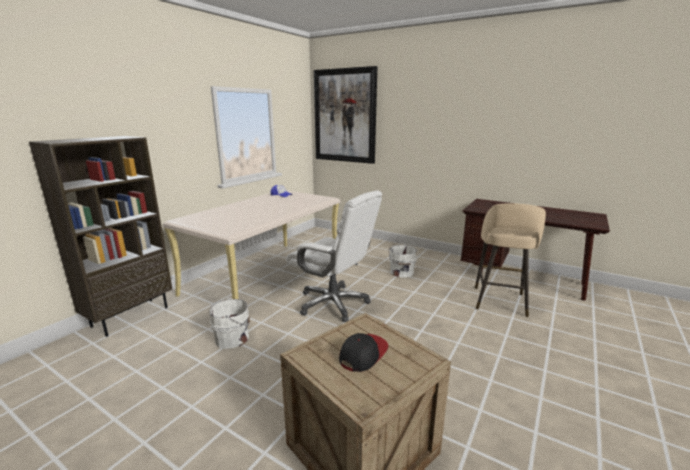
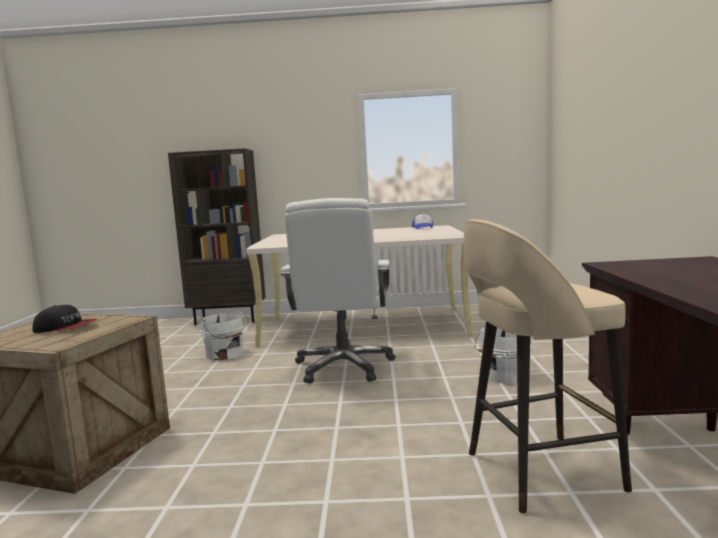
camera: 60 degrees right, 10 degrees down
(345, 116) = (572, 111): picture -> none

